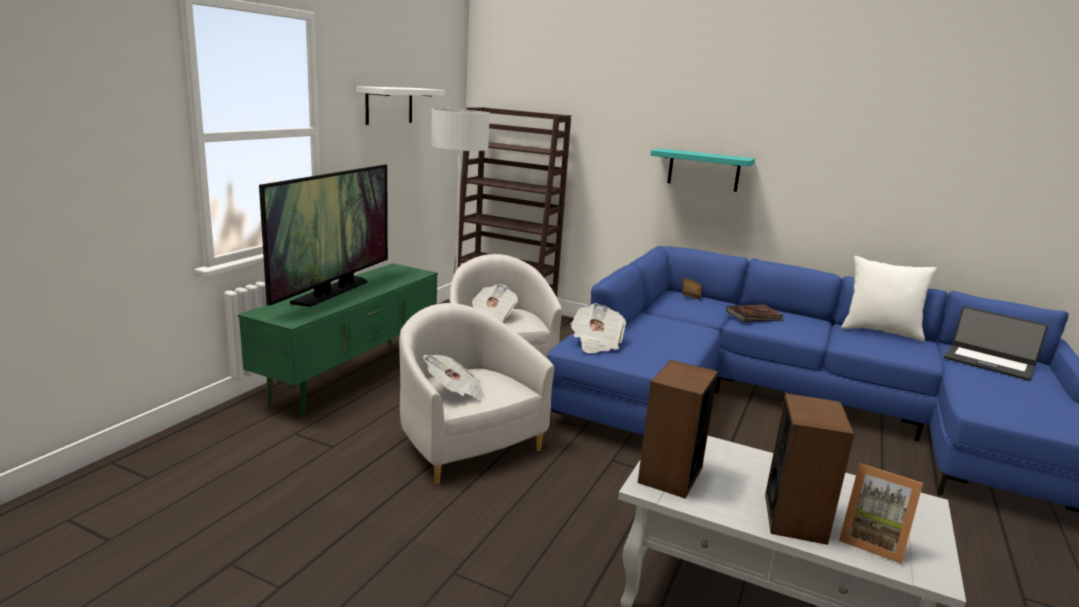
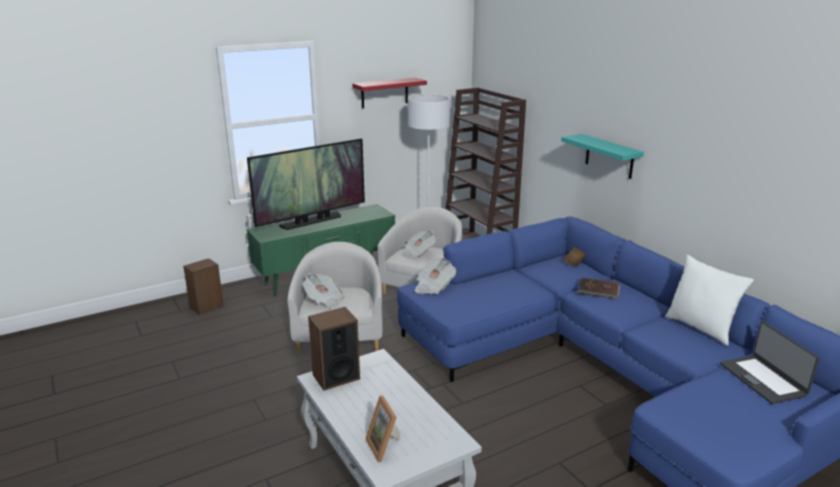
camera: 35 degrees right, 5 degrees up
(389, 105) = (384, 93): white shelf -> red shelf
(795, 518) = (364, 420): speaker -> speaker (207, 306)

